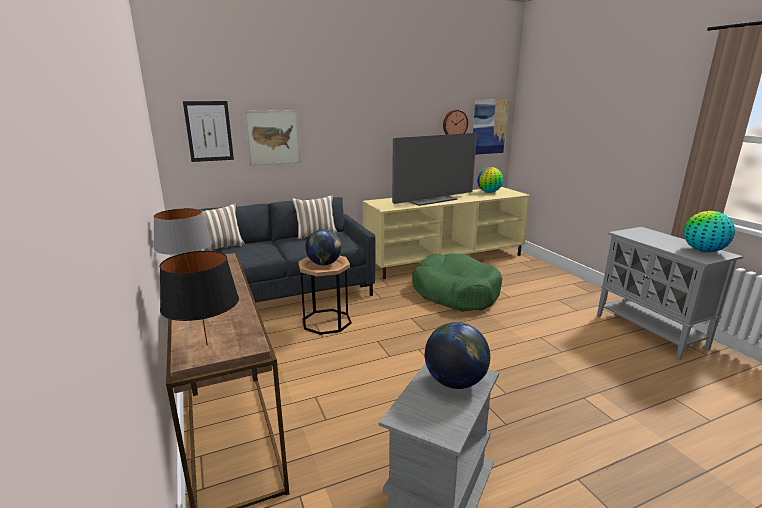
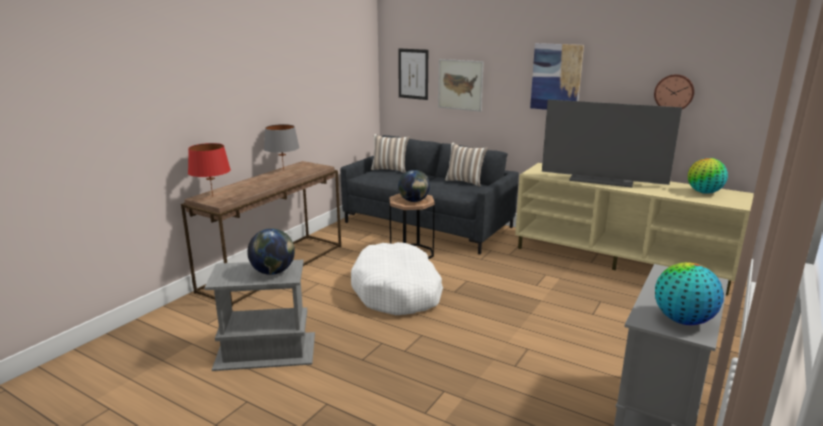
camera: 55 degrees right, 0 degrees up
(206, 345) = (212, 196): black table lamp -> red table lamp
(393, 356) = (397, 291): none -> white dog bed
(455, 293) = (549, 285): green dog bed -> none
(489, 127) = (737, 103): picture -> picture (556, 77)

